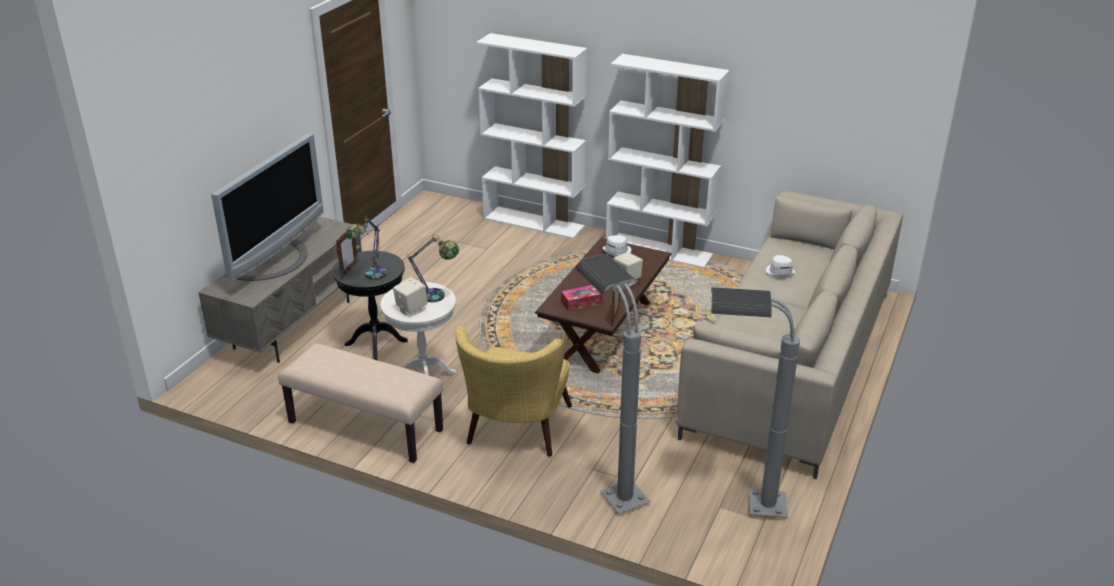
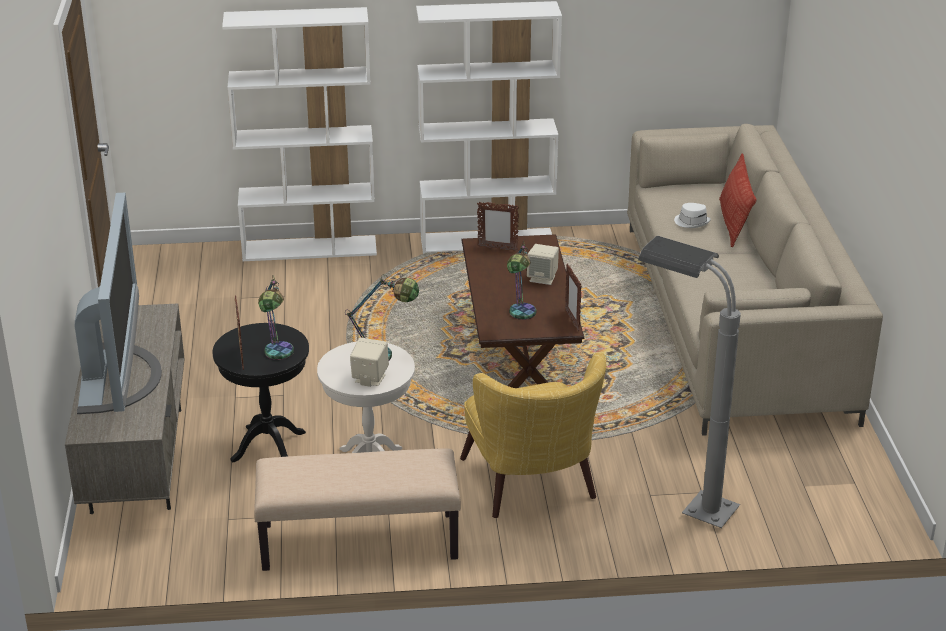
camera: 30 degrees left, 0 degrees up
(581, 303) = (520, 317): tissue box -> table lamp
(617, 251) = (497, 248): white hat -> picture frame
(740, 505) = (820, 476): grey floor lamp -> none
(814, 281) = (733, 223): none -> pillow

